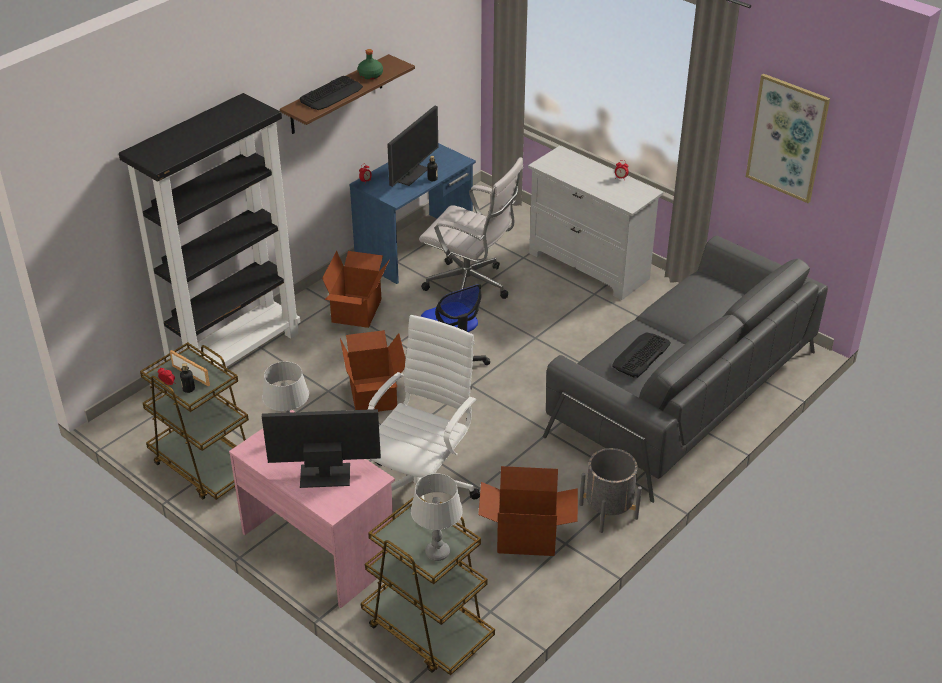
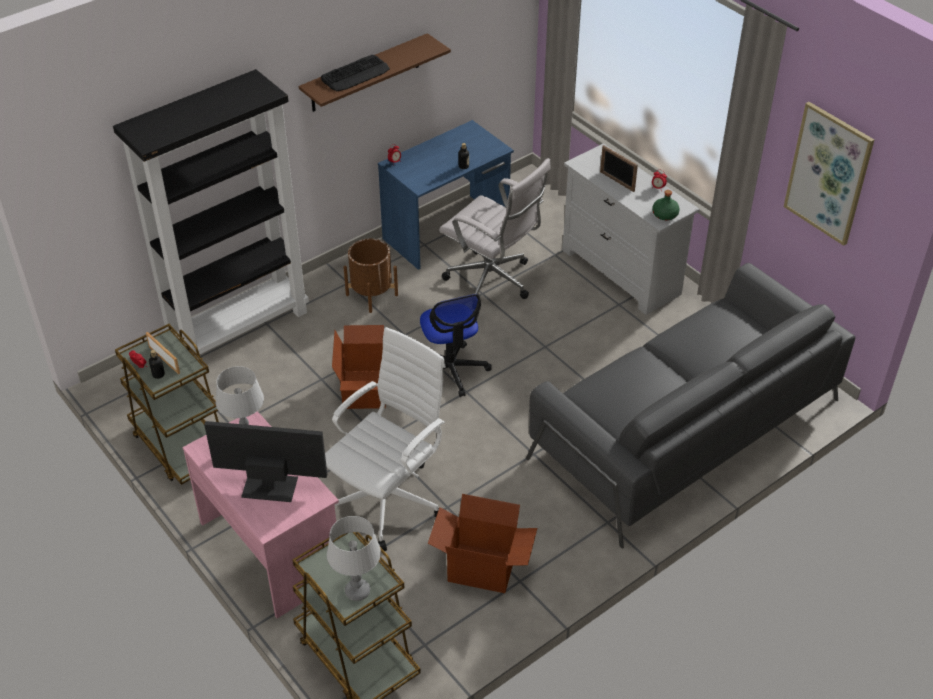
camera: 10 degrees right, 5 degrees up
(357, 311) = (372, 295): cardboard box -> brown planter
(370, 75) = (401, 56): green bottle -> green bottle (664, 214)
(409, 173) = (441, 158): monitor -> none
(581, 176) = (617, 181): none -> picture frame
(608, 511) = (573, 551): grey planter -> none
(641, 355) = (635, 390): keyboard -> none

